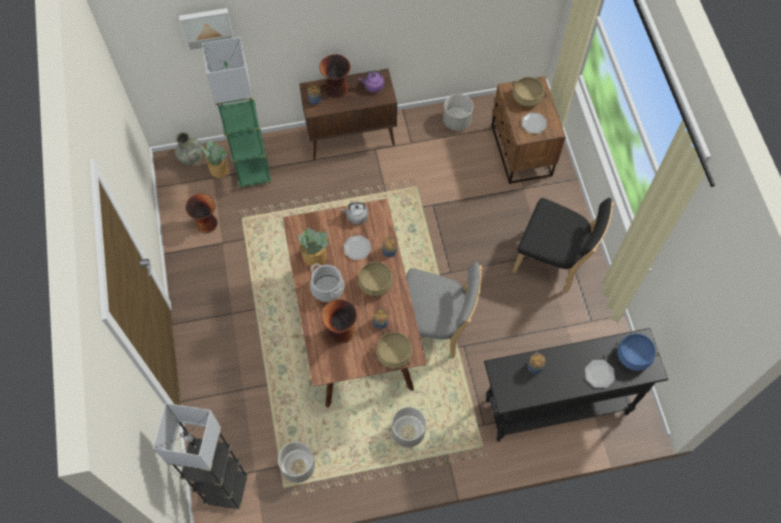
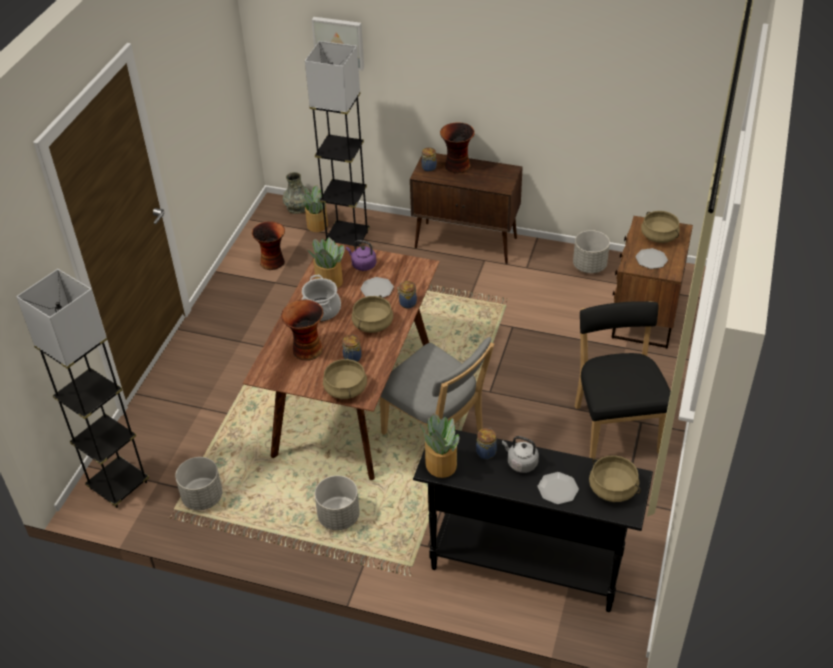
camera: 30 degrees right, 20 degrees down
(253, 174) = (347, 239): green floor lamp -> black floor lamp
(356, 216) = (395, 264): grey kettle -> grey kettle (520, 463)
(373, 86) = (495, 175): purple kettle -> purple kettle (362, 265)
(511, 393) = (441, 465): none -> potted plant
(553, 261) = (615, 426): black chair -> black chair turned 150 degrees counterclockwise
(633, 355) = (613, 488): blue cooking pot -> beige cooking pot

